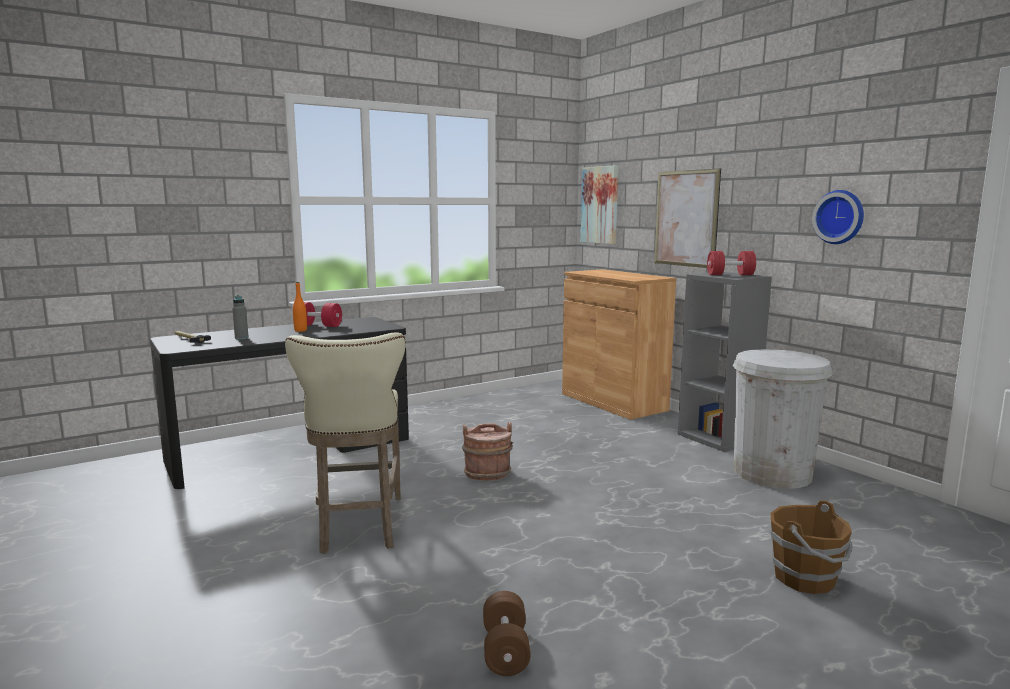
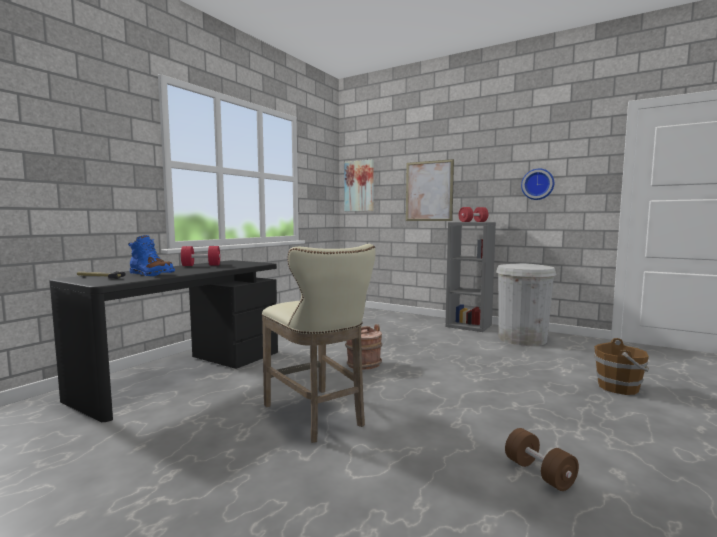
camera: 25 degrees left, 5 degrees down
(241, 338) = (151, 274): grey bottle -> blue boot
(300, 330) = (193, 268): orange bottle -> none
(613, 402) = (384, 314): brown cabinet -> none

